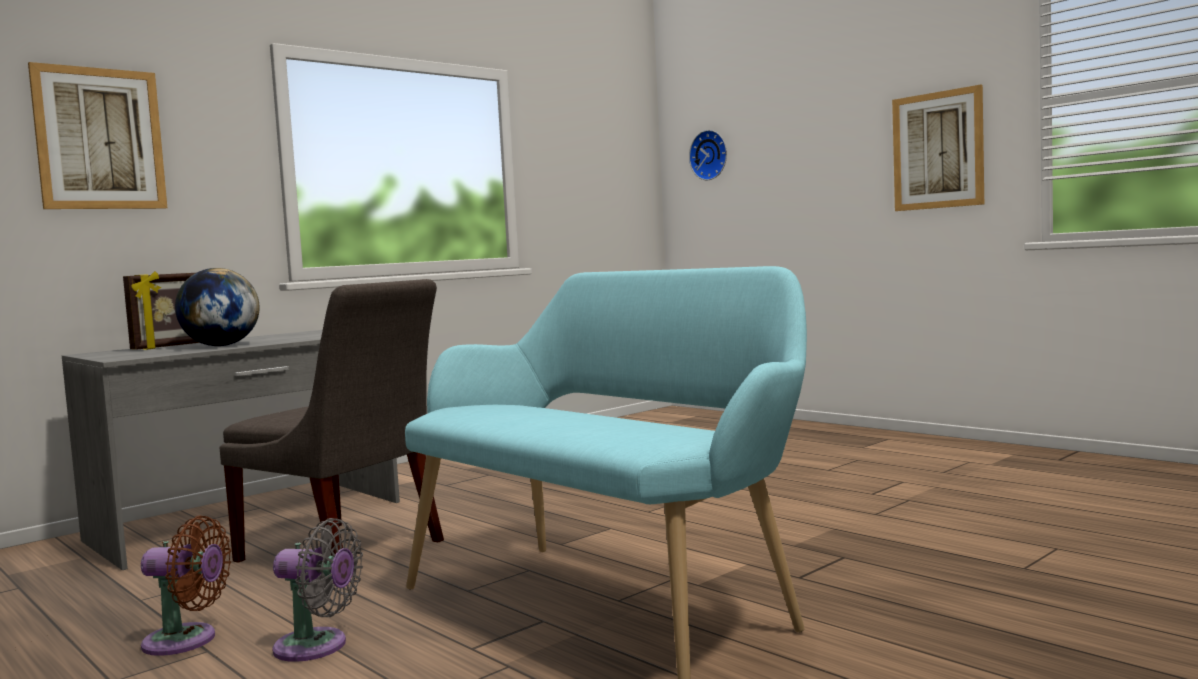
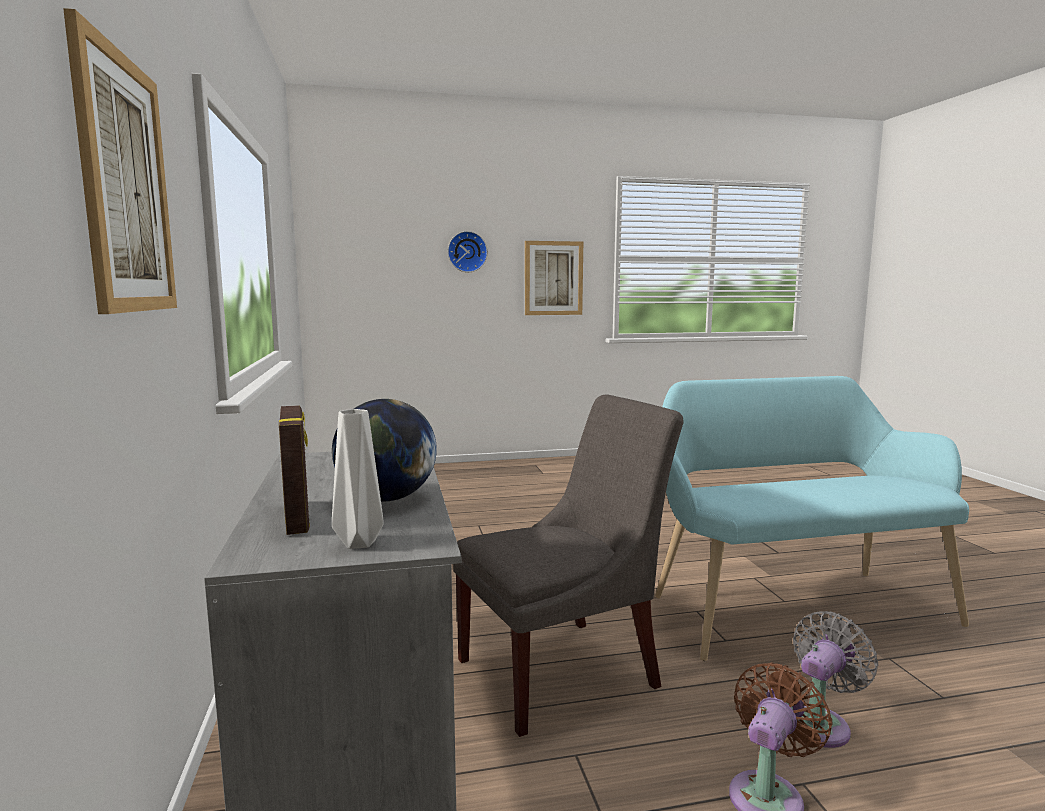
camera: 60 degrees left, 5 degrees up
(122, 354) = (357, 542): none -> grey vase
(710, 155) = (358, 257): wall clock -> wall clock (467, 252)

